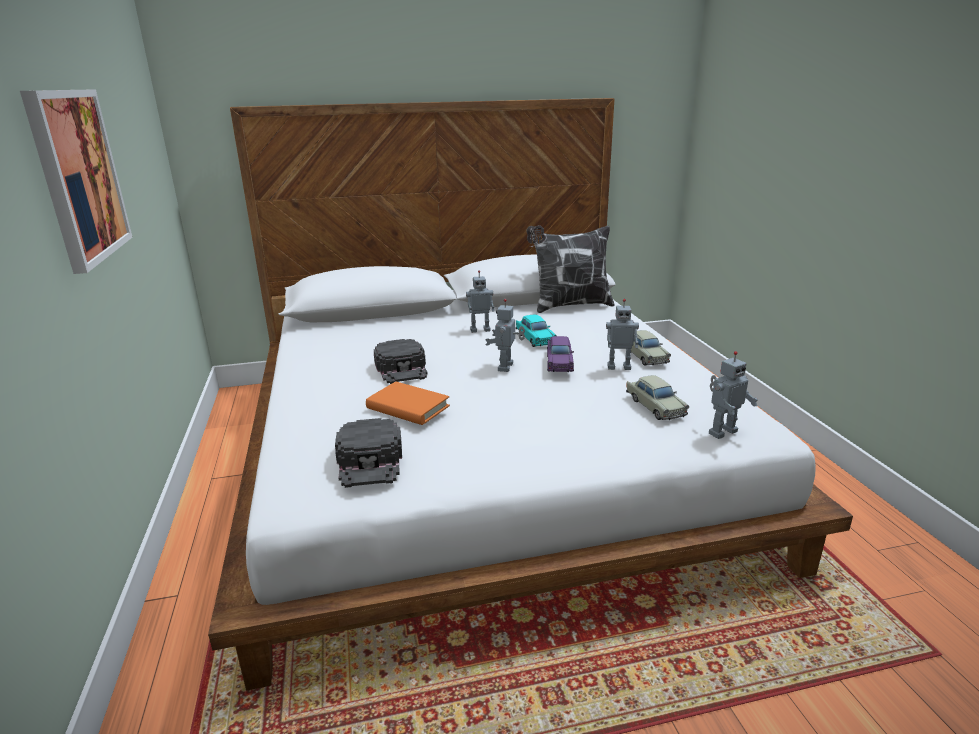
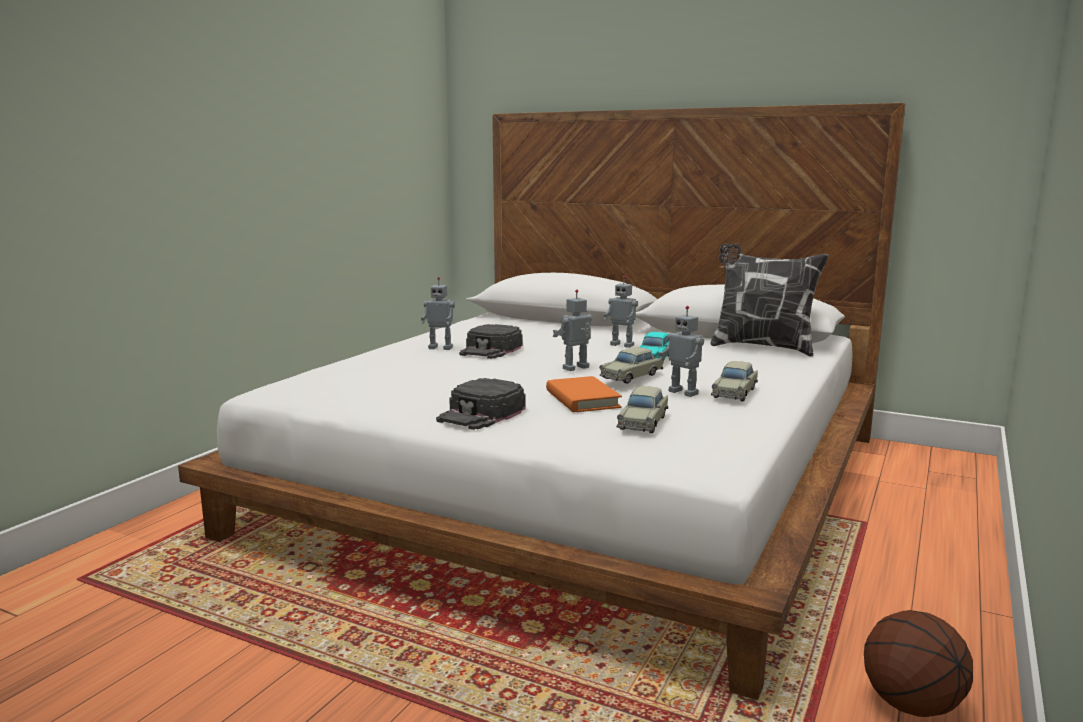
camera: 40 degrees right, 10 degrees down
(78, 176) = (282, 142): picture -> none
(370, 460) = (345, 384): black cap -> black cap (481, 414)
(408, 407) = (436, 368): orange book -> orange book (582, 399)
(559, 362) = (632, 376): purple toy car -> beige toy car
(721, 432) = (662, 453): toy robot -> toy robot (441, 348)
(861, 531) = (910, 704): none -> basketball

